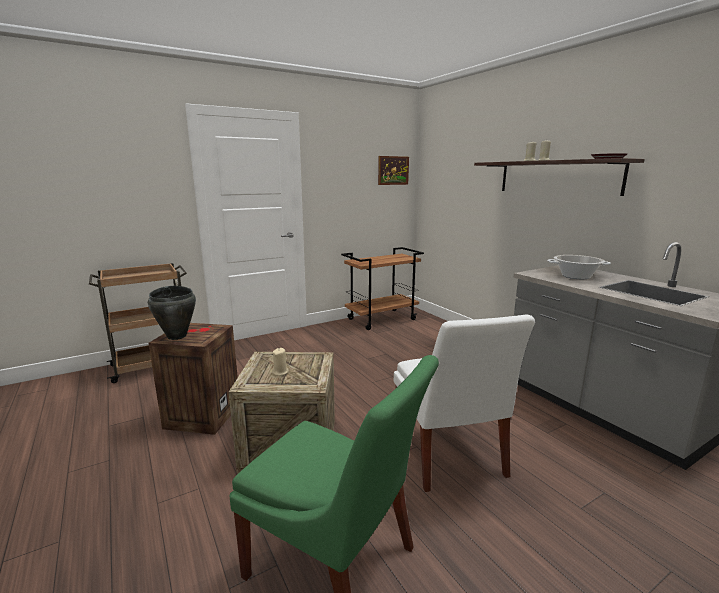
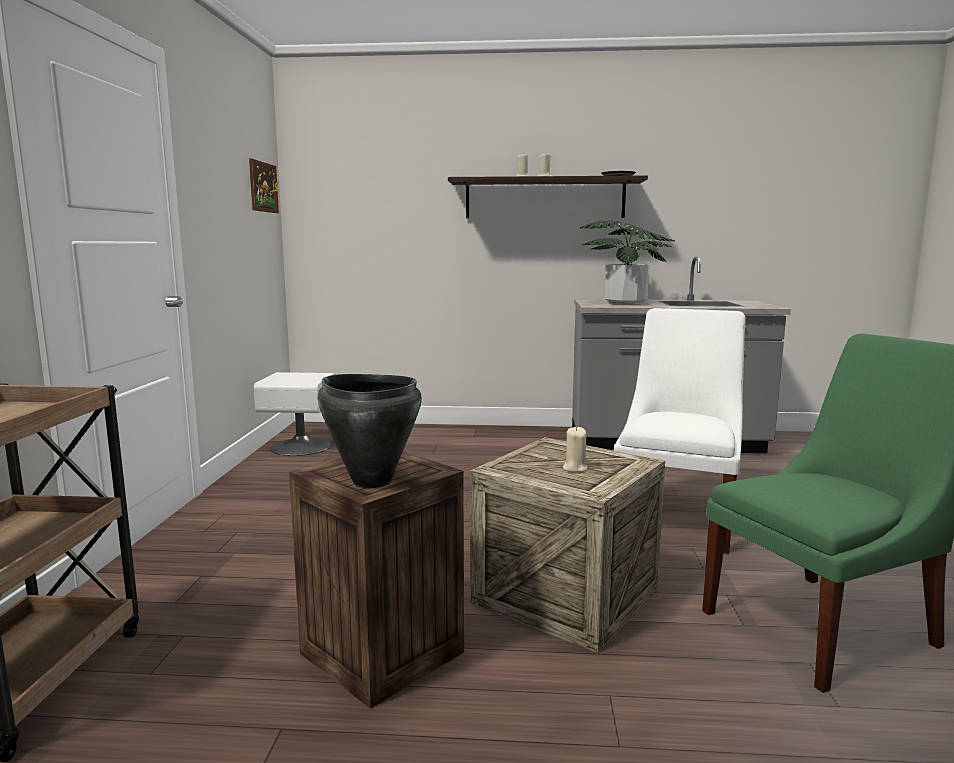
camera: 55 degrees left, 5 degrees down
(382, 319) = (300, 446): brown cart -> white nightstand
(448, 455) = (678, 517): white chair -> white chair turned 90 degrees counterclockwise
(575, 276) = (626, 303): cooking pot -> potted plant

